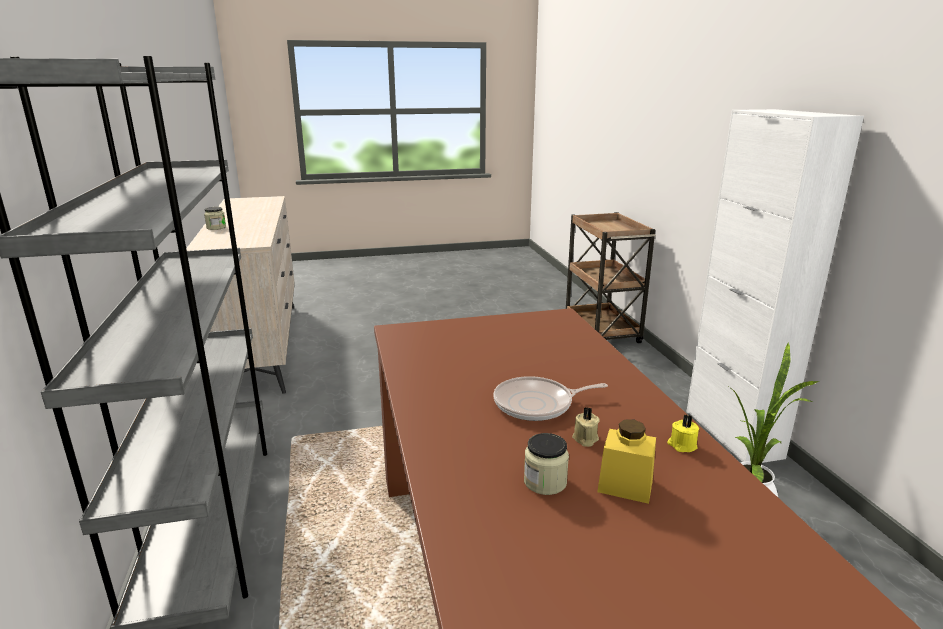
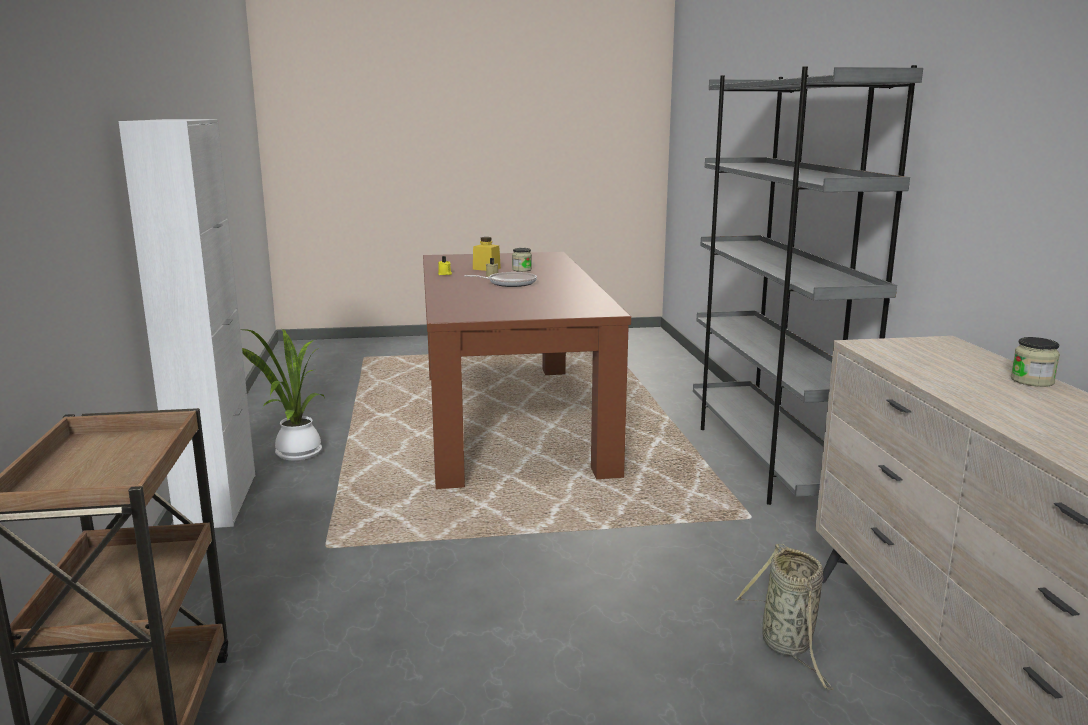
camera: 175 degrees left, 5 degrees down
(331, 362) = (788, 646): none -> basket

